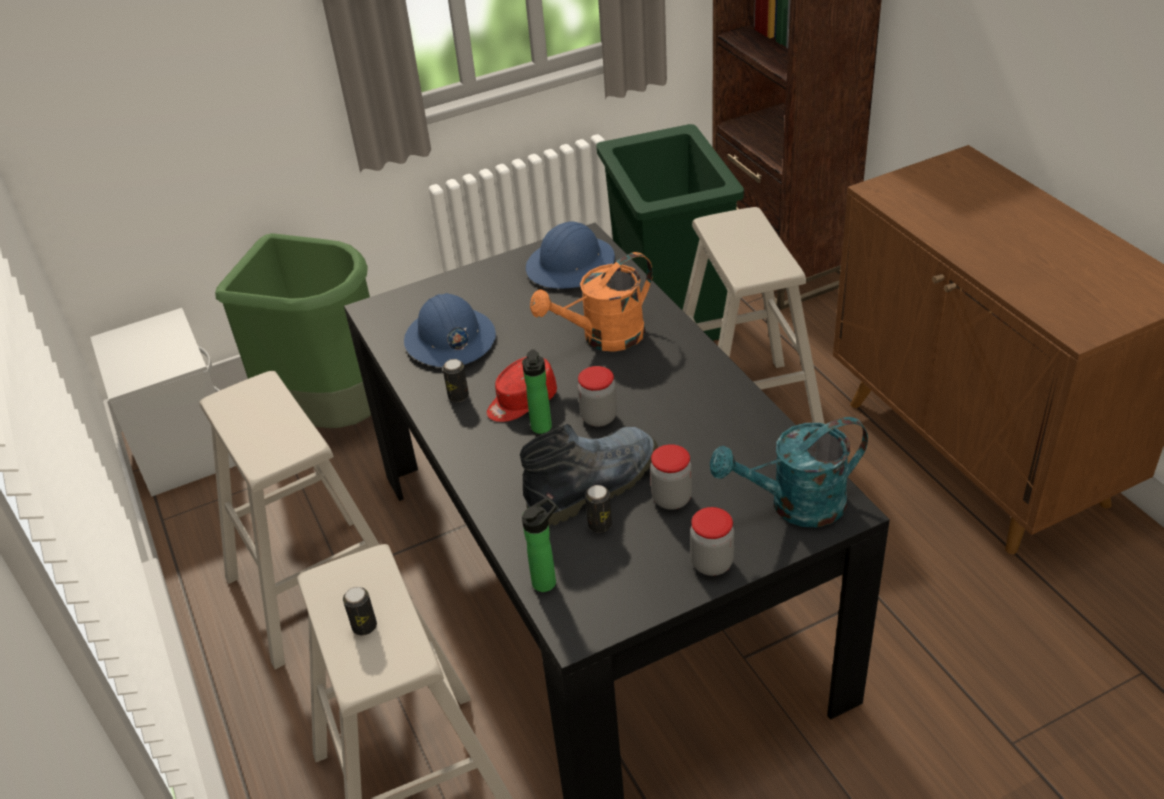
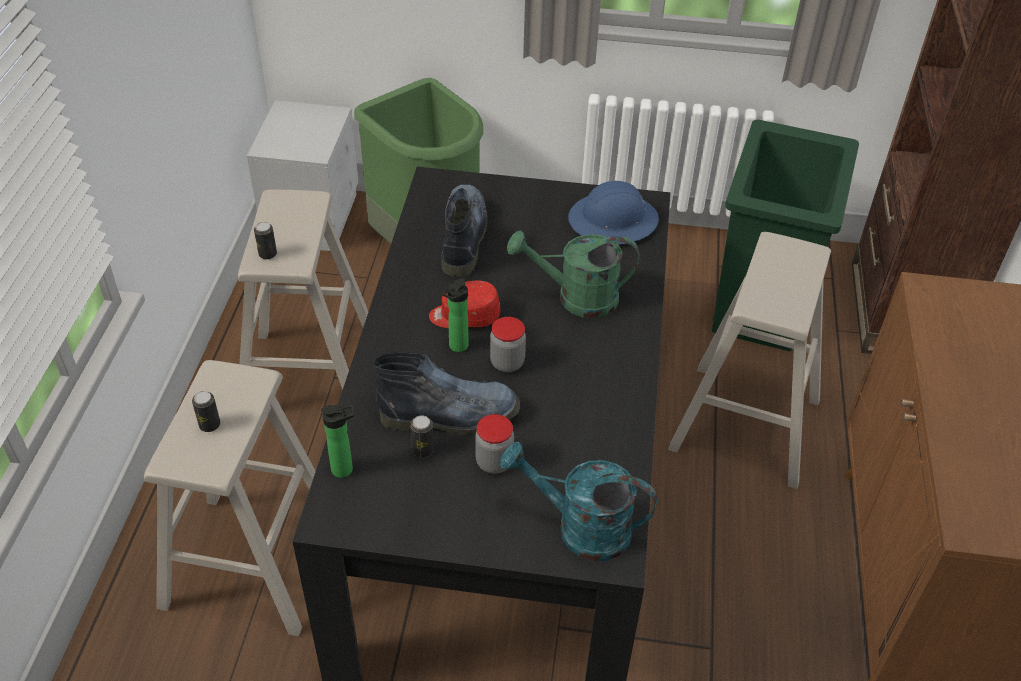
camera: 30 degrees right, 5 degrees up
(449, 340) = (462, 236): blue hard hat -> boot
(458, 396) = (425, 286): can -> can (267, 254)
(603, 338) = (576, 298): orange watering can -> green watering can
(712, 563) = (471, 532): jar -> none

